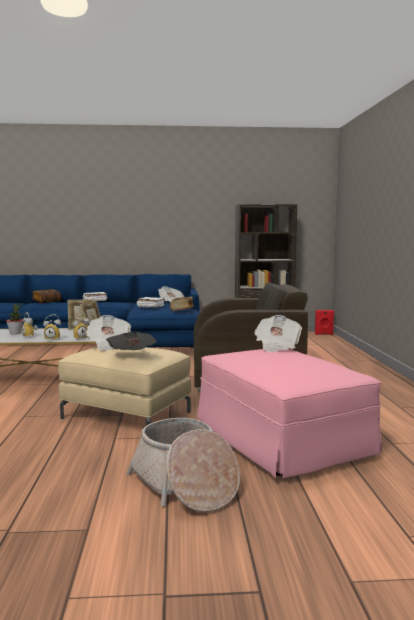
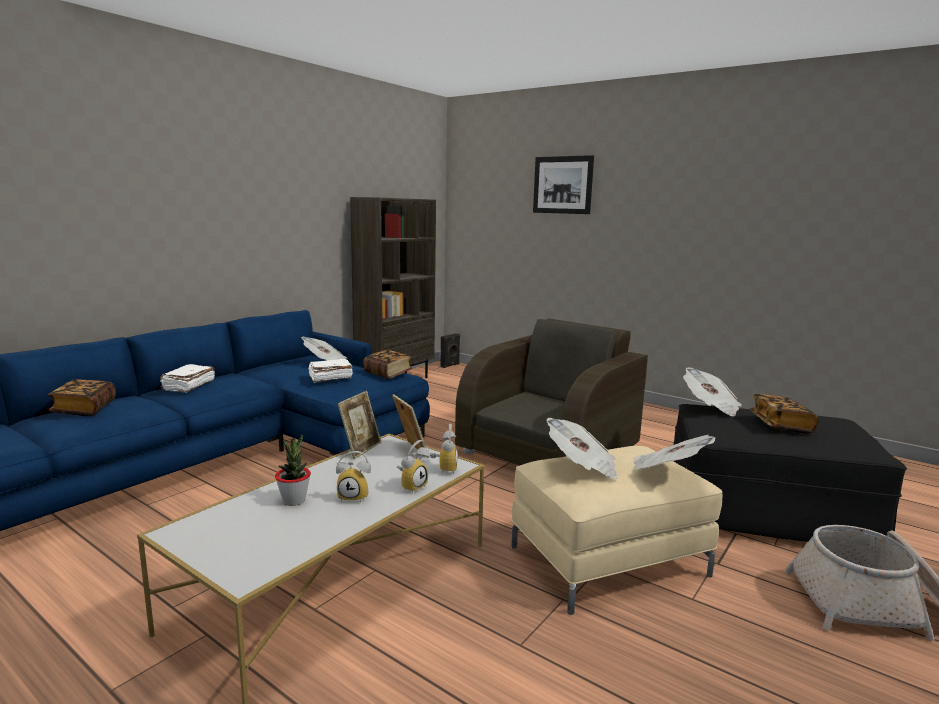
camera: 50 degrees left, 5 degrees up
(277, 361) = (780, 425): none -> book
(281, 439) = (765, 510): pink ottoman -> black ottoman
(324, 334) = (450, 365): red speaker -> black speaker
(377, 183) = (562, 185): none -> picture

